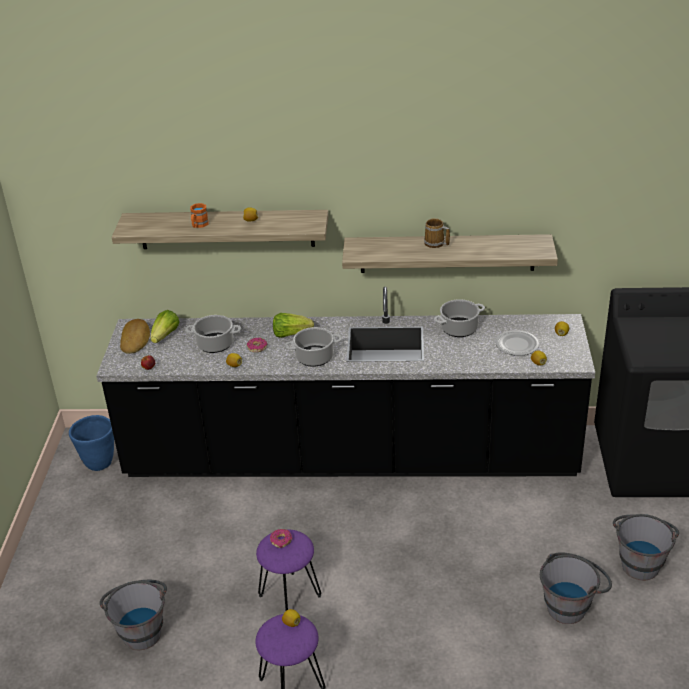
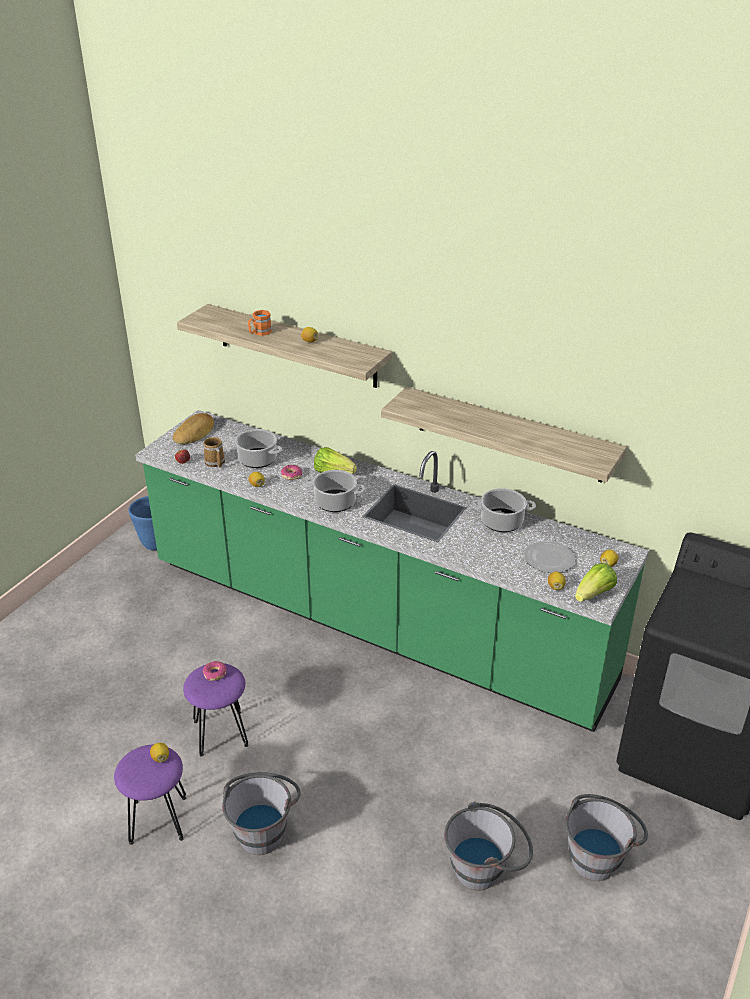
camera: 25 degrees right, 0 degrees up
(141, 628) = (75, 707): grey bucket -> grey bucket (263, 828)
(165, 336) = (222, 438): lettuce -> lettuce (594, 594)
(350, 459) = (375, 623): black counter -> green counter
(435, 243) = (490, 419): mug -> mug (214, 462)

